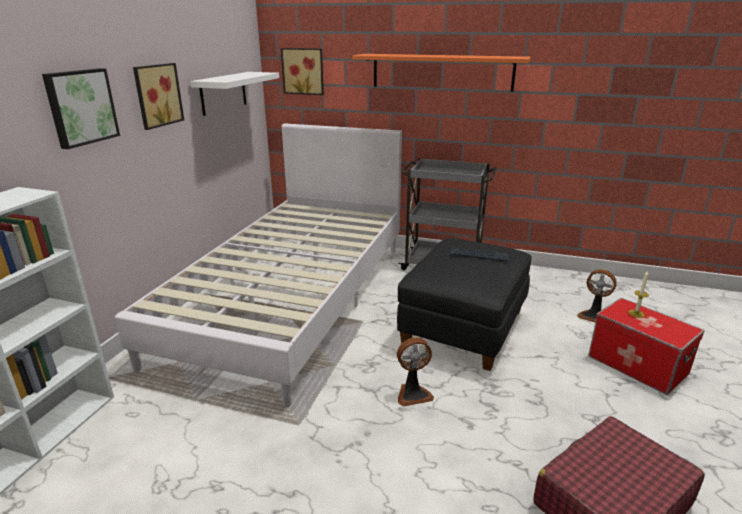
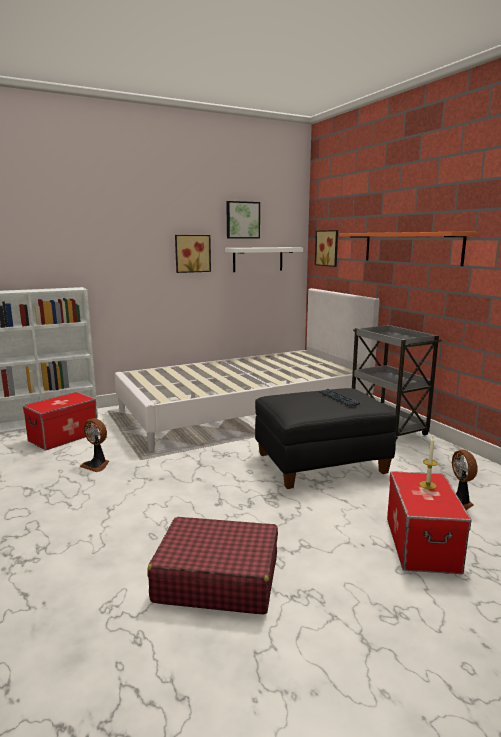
camera: 45 degrees right, 10 degrees down
(80, 107) = (133, 253): picture -> picture (242, 220)
(116, 457) = (63, 437): none -> storage box
(413, 394) = (218, 476): fan -> fan (97, 465)

